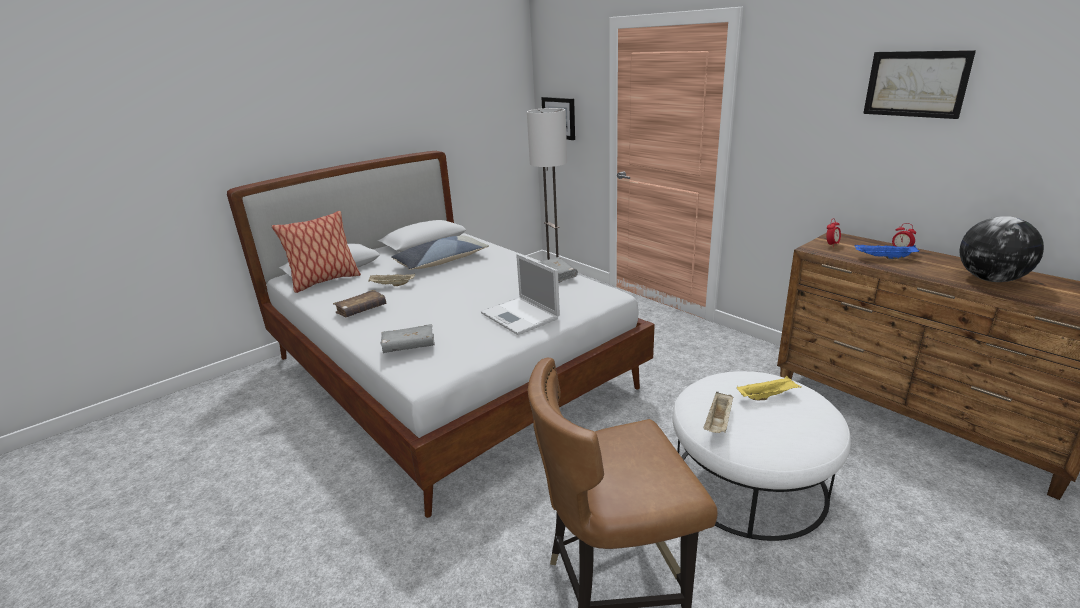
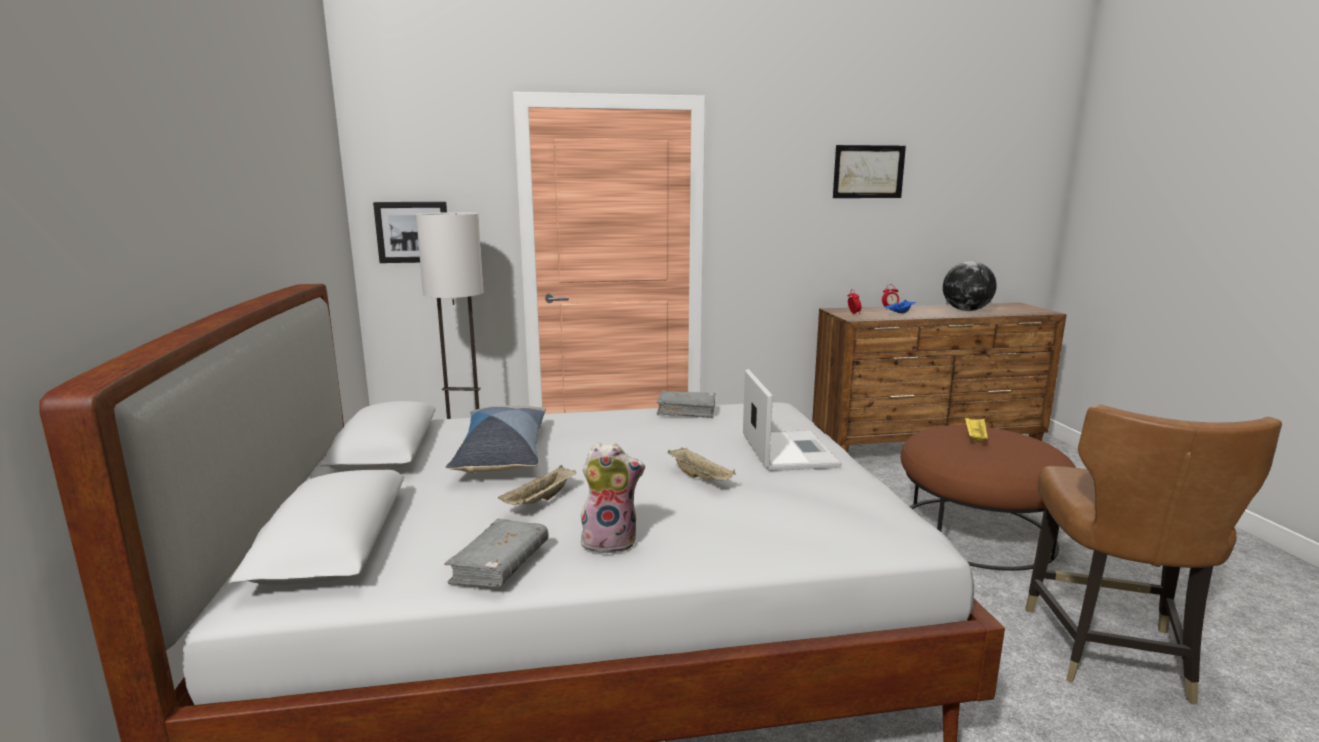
camera: 60 degrees left, 10 degrees down
(325, 281) = (388, 556): pillow -> none
(361, 310) = (610, 541): brown book -> plush toy
(409, 346) = (818, 524): grey book -> grey book (500, 565)
(521, 316) = (787, 450): laptop -> laptop turned 90 degrees counterclockwise
(718, 422) = (1009, 464): beige tray -> beige tray (701, 478)
(749, 482) = (975, 531): white ottoman -> brown ottoman

